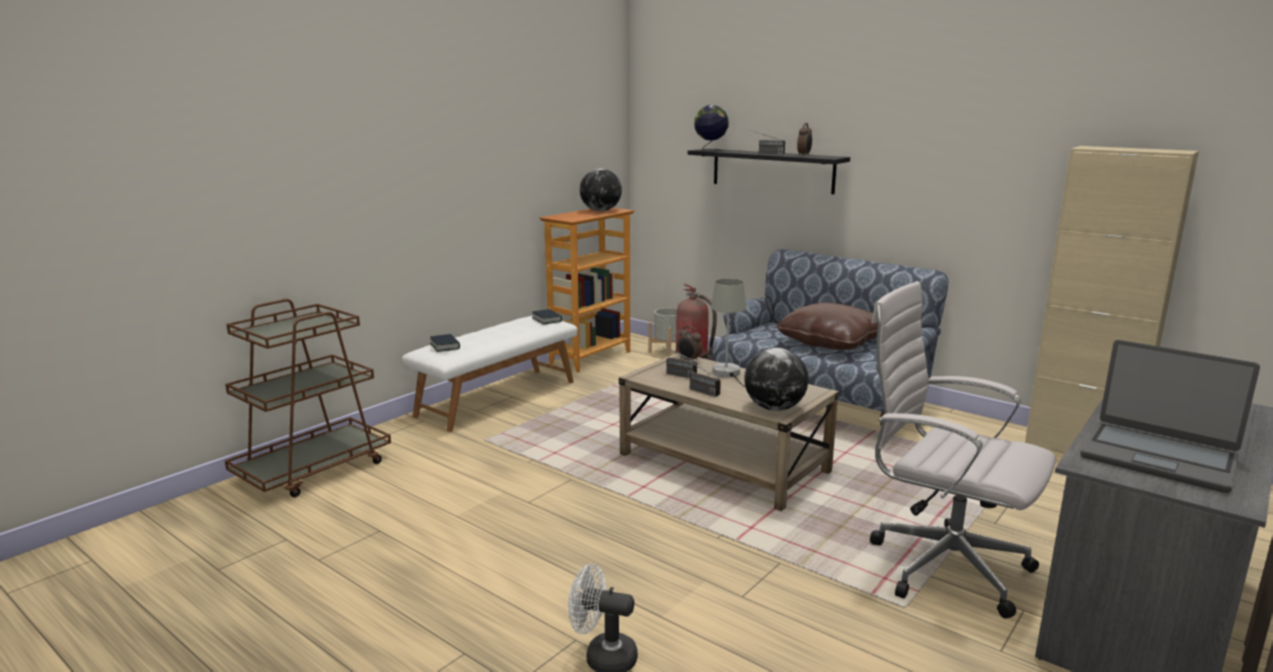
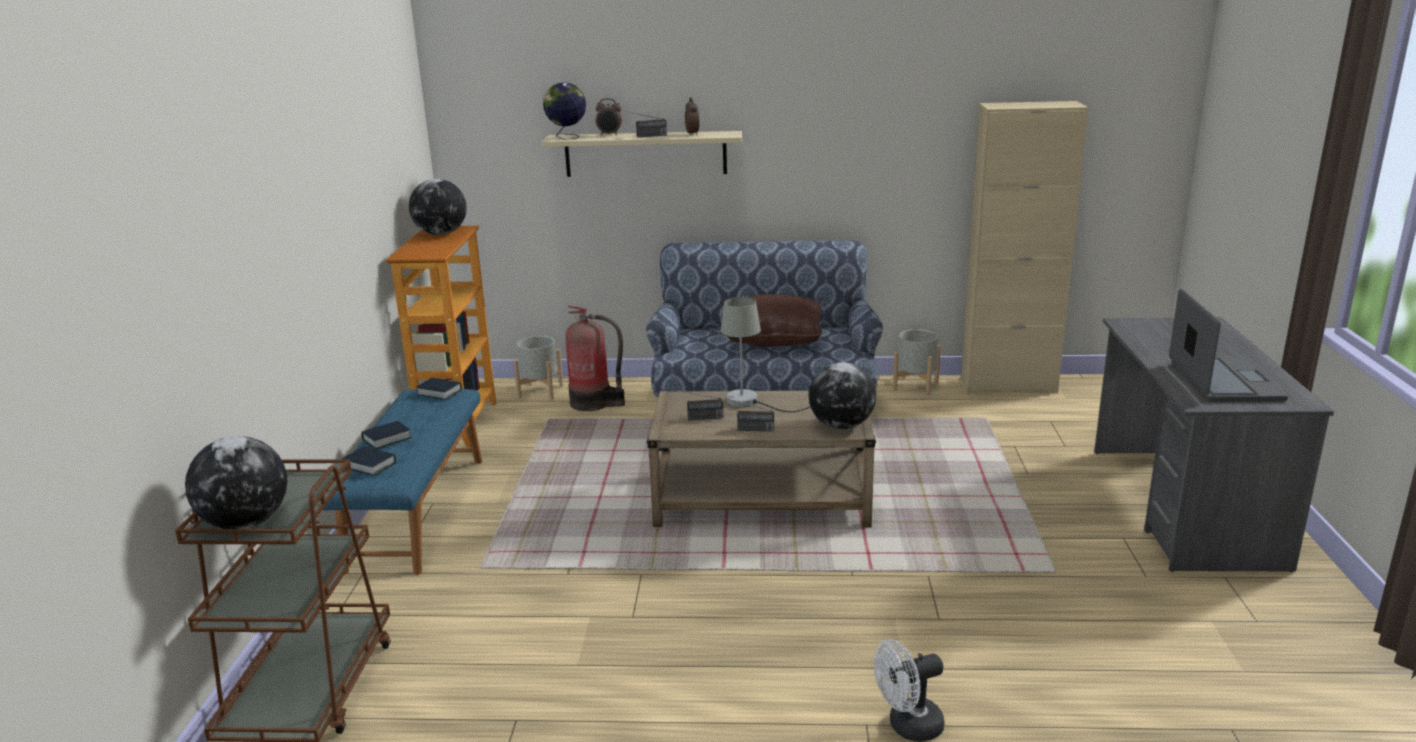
camera: 35 degrees left, 5 degrees up
(268, 333) = (246, 523): none -> globe
(476, 336) = (386, 439): none -> book
(497, 398) = (416, 511): white bench -> blue bench
(689, 360) = (686, 398): alarm clock -> alarm clock (609, 135)
(772, 170) = (645, 154): black shelf -> beige shelf
(941, 566) = (1037, 526): white office chair -> none
(978, 425) = (915, 386): none -> grey planter
(1158, 457) = (1223, 382): laptop -> laptop turned 90 degrees counterclockwise

